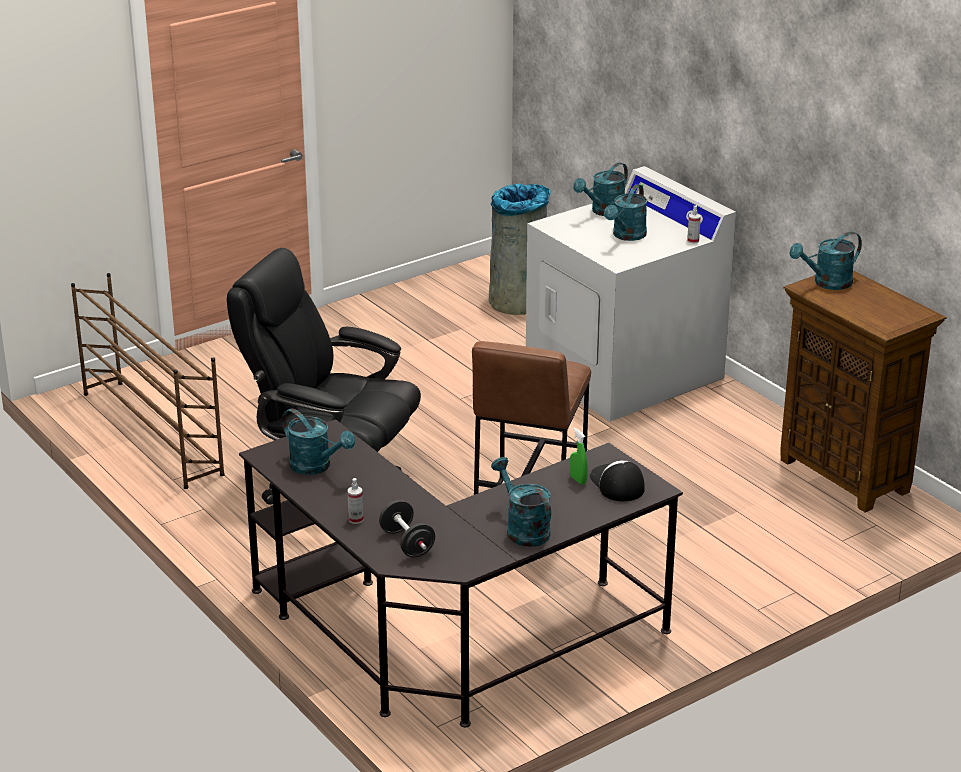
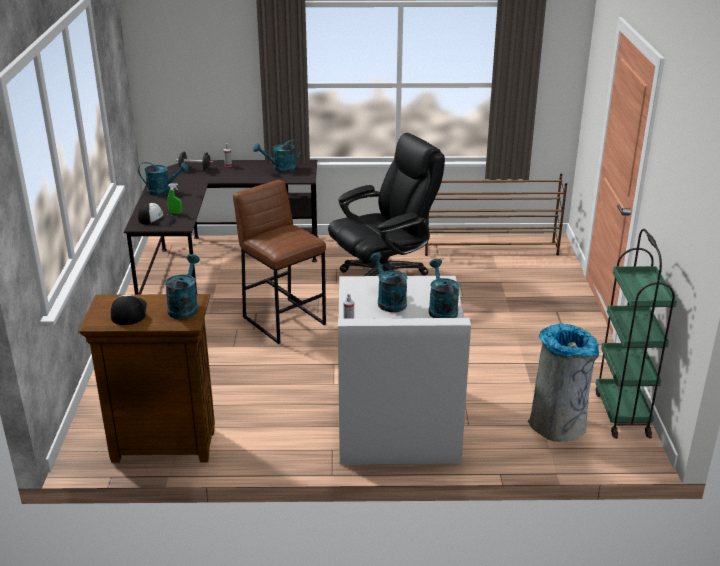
camera: 125 degrees right, 0 degrees up
(459, 278) = (622, 414): none -> green cart
(882, 304) = (128, 312): none -> cap

